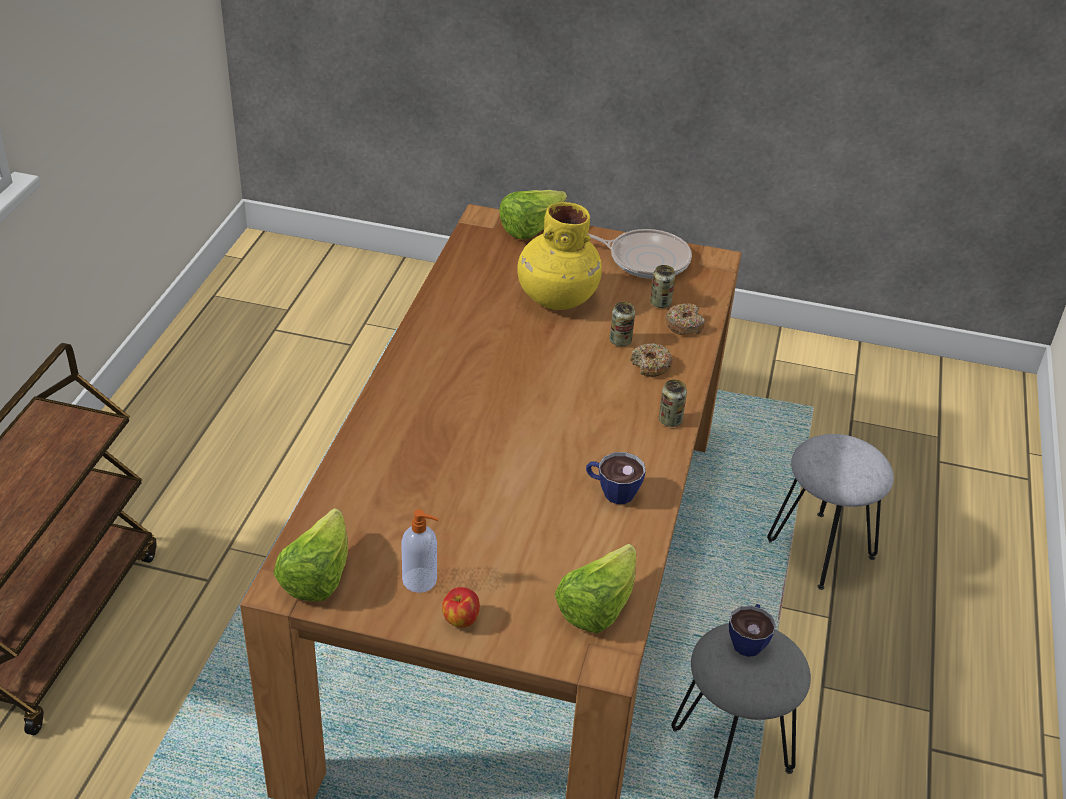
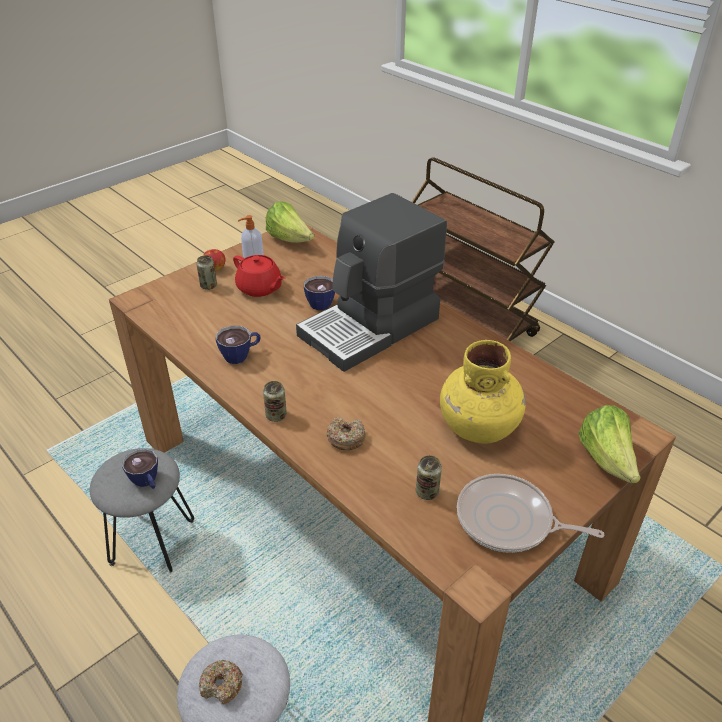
camera: 125 degrees right, 0 degrees up
(452, 474) = (320, 301): none -> cup
(468, 411) = (371, 327): none -> coffee machine
(470, 544) = (260, 288): none -> red teapot
(597, 607) = (168, 311): lettuce -> none
(620, 341) = (391, 436): can -> can (208, 286)
(645, 259) = (509, 521): frying pan -> frying pan turned 60 degrees clockwise
(684, 325) = (383, 491): donut -> donut (222, 685)

